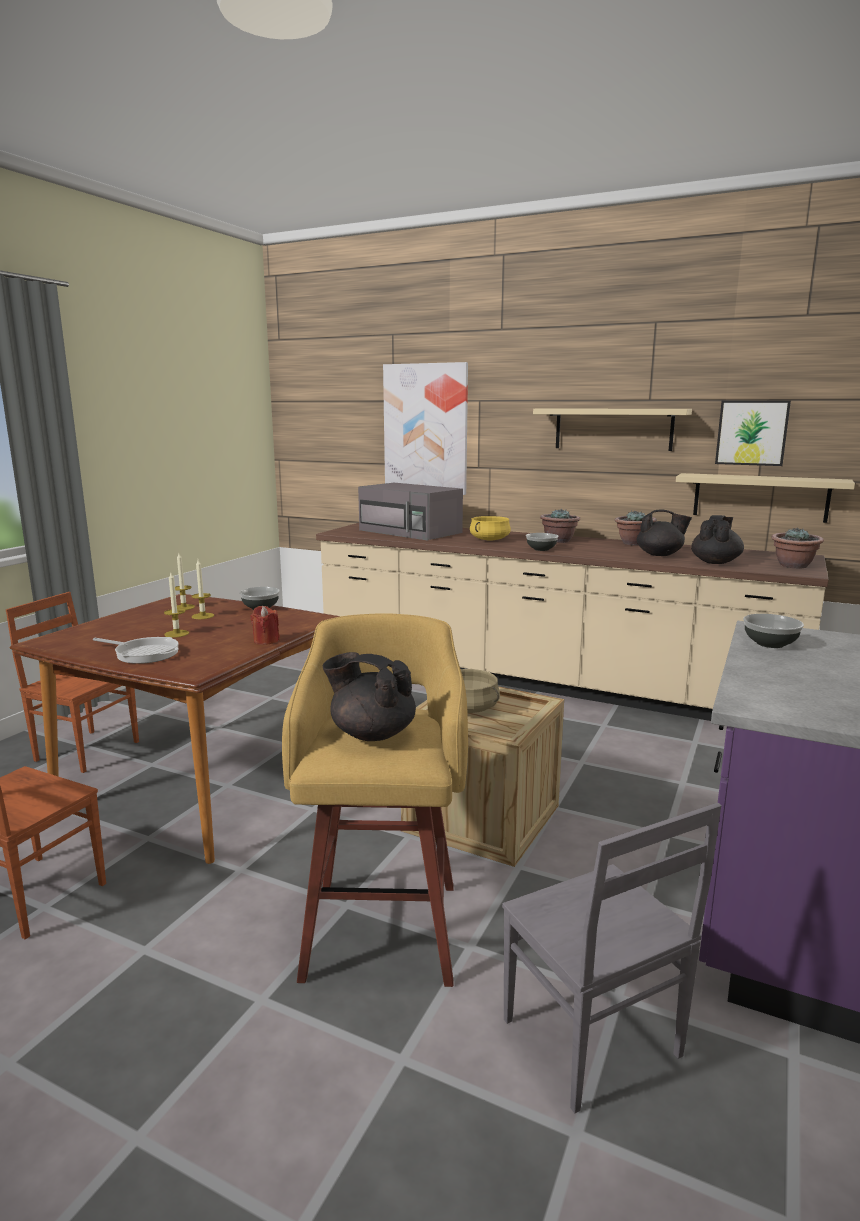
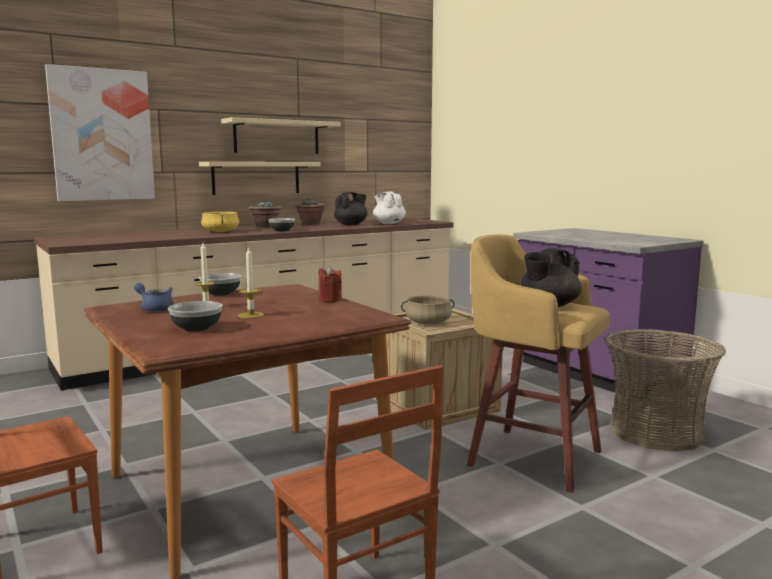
camera: 60 degrees left, 5 degrees down
(144, 653) = (297, 325): frying pan -> none
(184, 607) = (155, 308): candle -> blue teapot
(411, 532) = (132, 236): grey microwave -> none
(590, 1040) = (656, 432): grey chair -> basket
(715, 562) = (388, 223): black teapot -> white teapot
(752, 432) = (362, 140): picture -> none
(760, 497) = (370, 183): beige shelf -> beige shelf (256, 178)
(769, 644) = (557, 234): bowl -> bowl (196, 328)
(793, 566) = (420, 220): potted plant -> none

